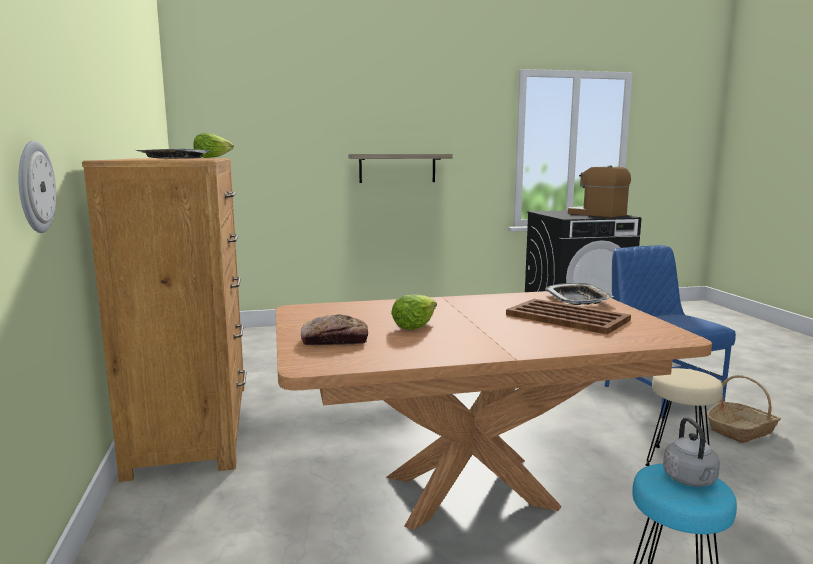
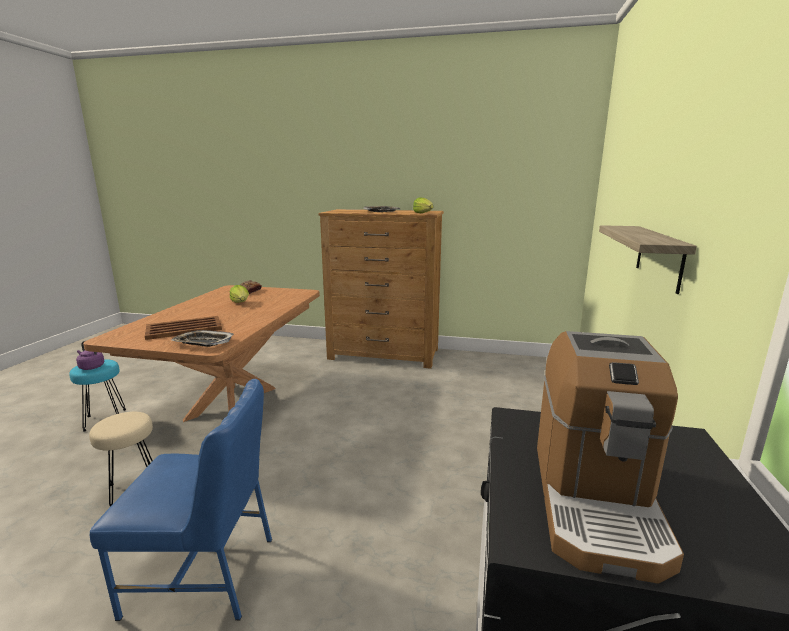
camera: 115 degrees right, 5 degrees up
(34, 187) = (295, 216): wall clock -> none
(596, 214) = (595, 500): coffee machine -> coffee machine turned 120 degrees clockwise
(691, 480) = (91, 367): grey kettle -> purple kettle
(741, 430) = (84, 575): basket -> none

